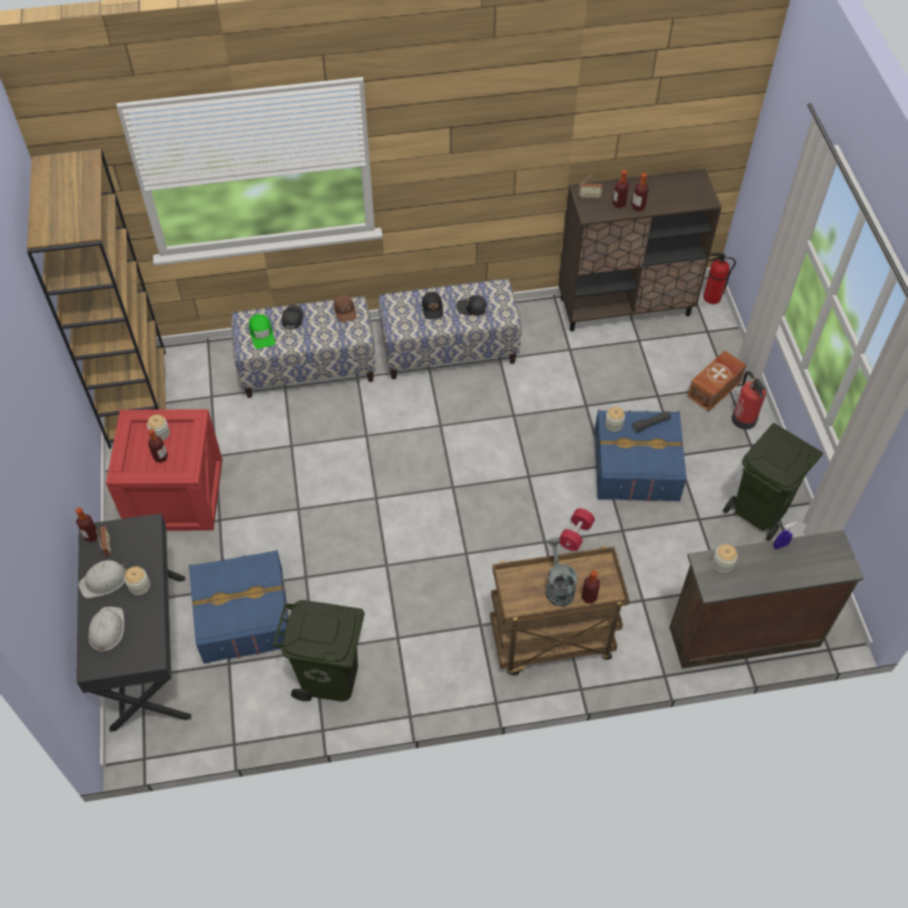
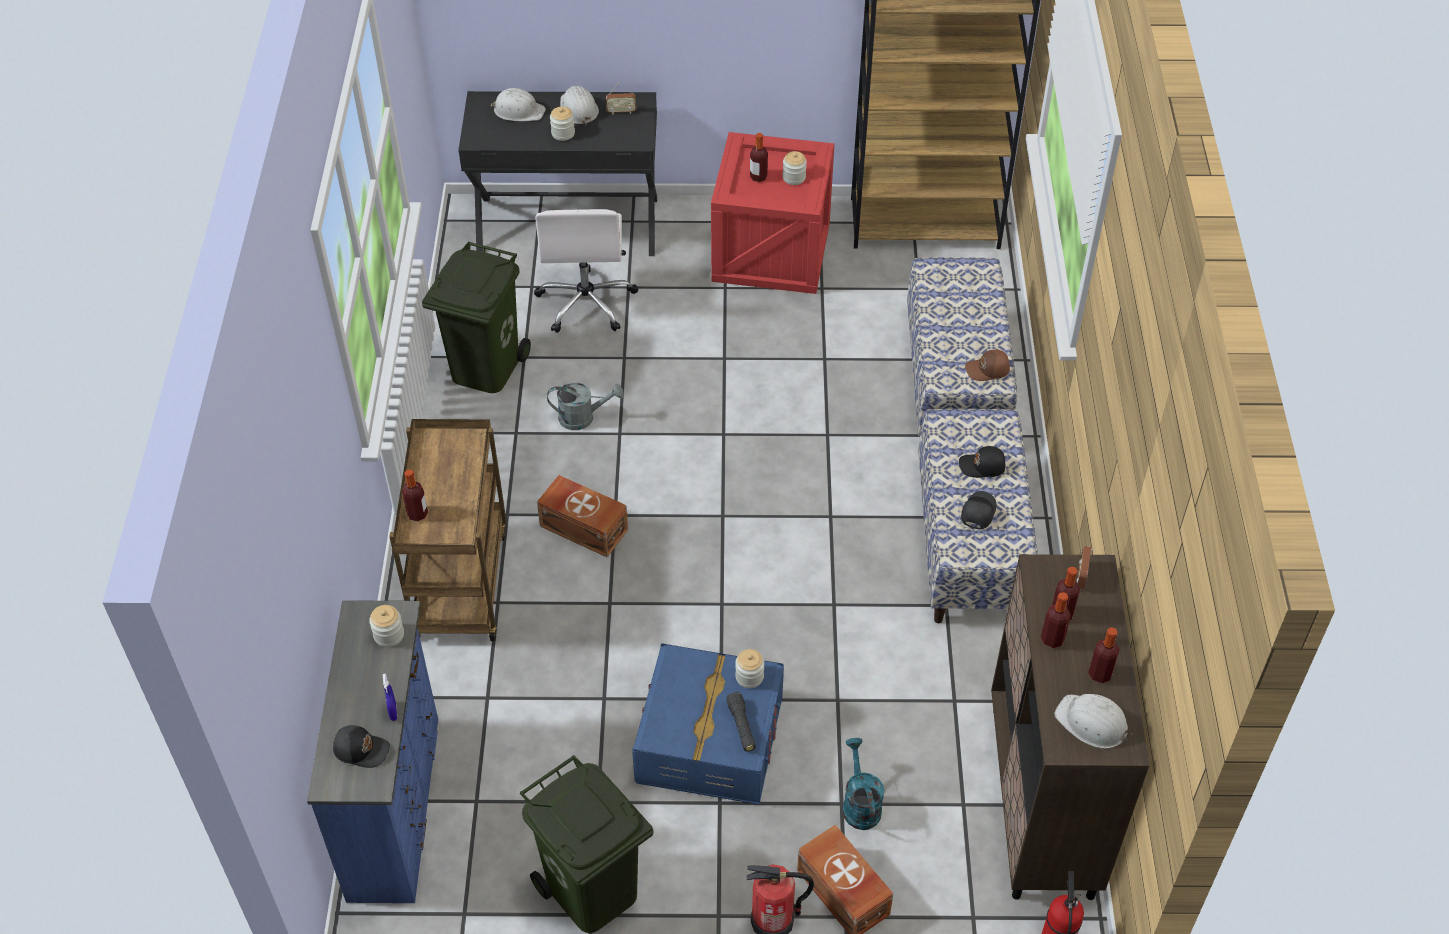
camera: 100 degrees right, 5 degrees down
(91, 536) = (638, 100): bottle -> bottle (1099, 674)
(244, 616) = (586, 302): blue storage box -> white office chair
(262, 334) = (956, 284): green cap -> none
(292, 318) = (980, 315): black cap -> black cap (361, 749)
(481, 571) = (583, 526): none -> brown storage box
(558, 587) = (443, 486): grey watering can -> grey watering can (583, 417)
(575, 535) = (611, 640): red dumbbell -> none
(654, 387) = (859, 803): none -> turquoise watering can
(688, 190) = (1092, 723): none -> white hard hat
(742, 634) = (397, 806): brown dresser -> blue dresser

